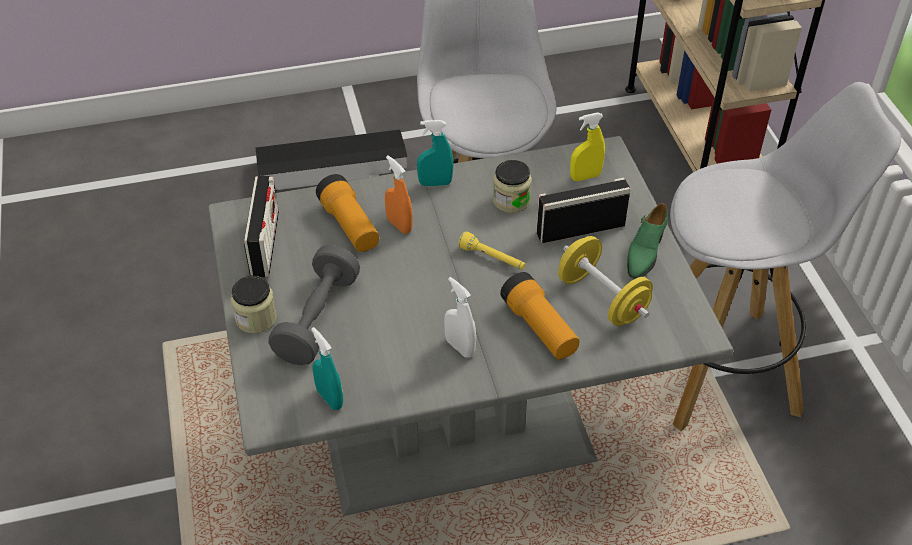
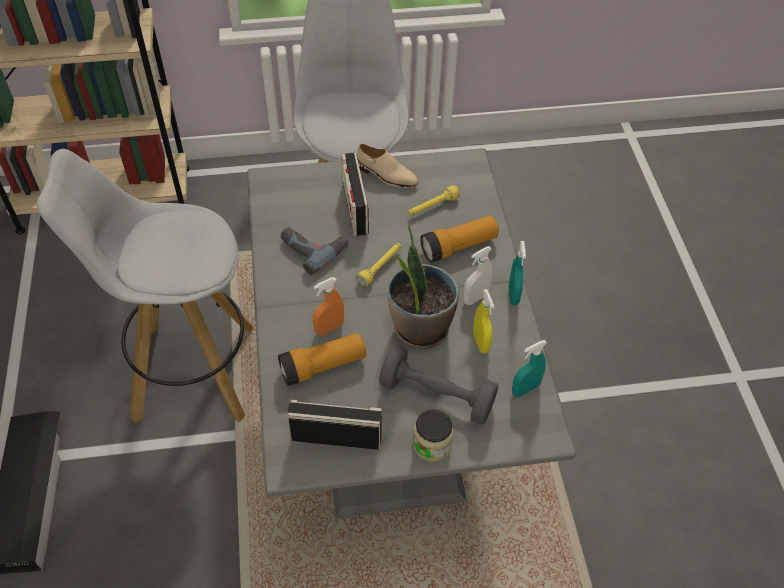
camera: 85 degrees left, 5 degrees up
(409, 299) = (420, 327): none -> potted plant
(435, 183) = (279, 298): turquoise spray bottle -> turquoise spray bottle (513, 295)
(511, 200) = (313, 247): jar -> power drill
(585, 177) = (294, 197): yellow spray bottle -> yellow spray bottle (480, 342)
(602, 299) = (432, 207): yellow dumbbell -> yellow flashlight
(644, 252) = (386, 175): green shoe -> beige shoe

